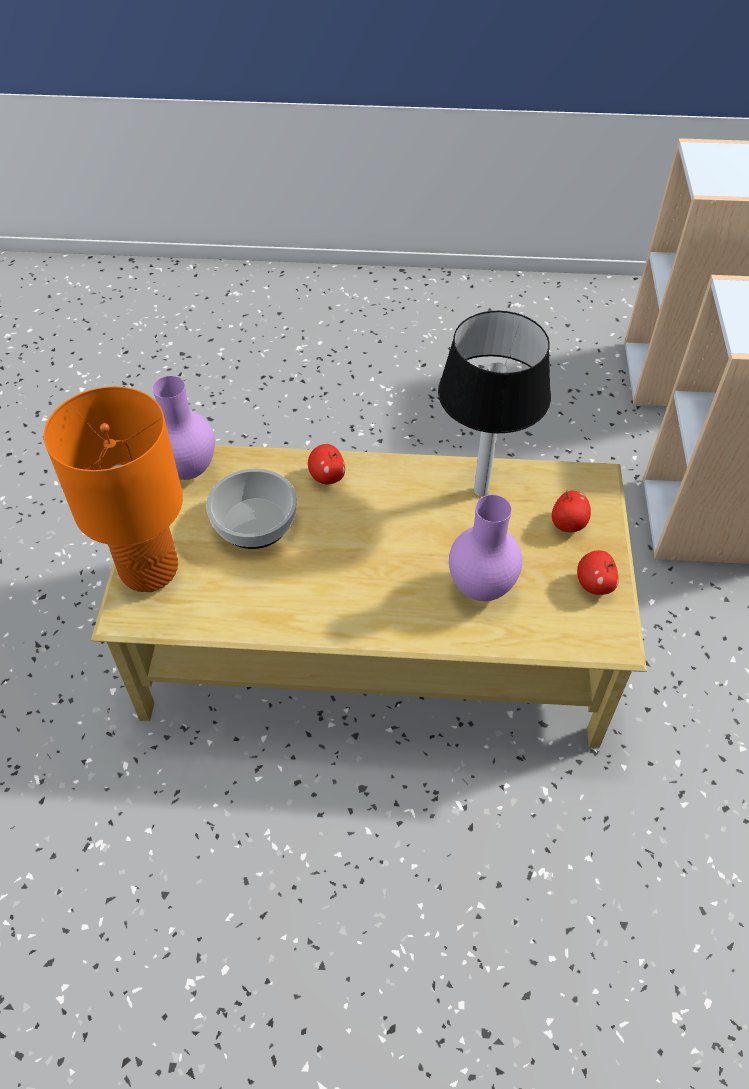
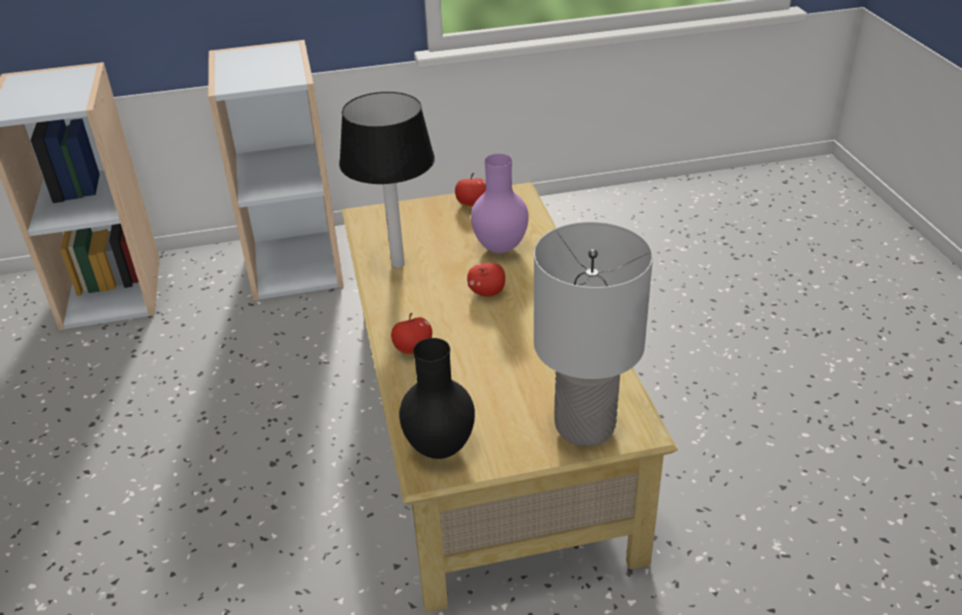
camera: 105 degrees left, 15 degrees down
(150, 573) = (583, 431): orange table lamp -> grey table lamp
(188, 469) = (438, 449): purple vase -> black vase
(255, 522) = (488, 380): bowl -> none
(568, 524) = (418, 221): apple -> apple (487, 292)

